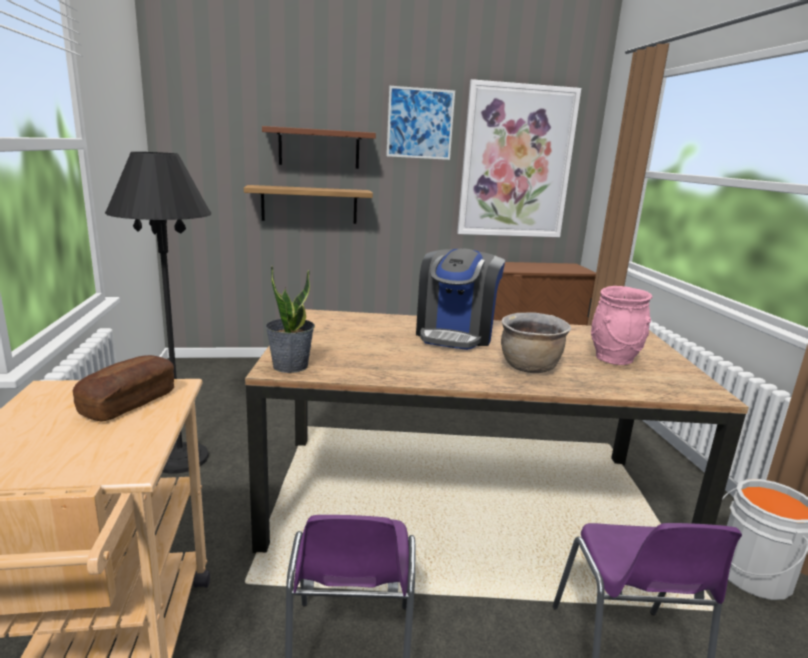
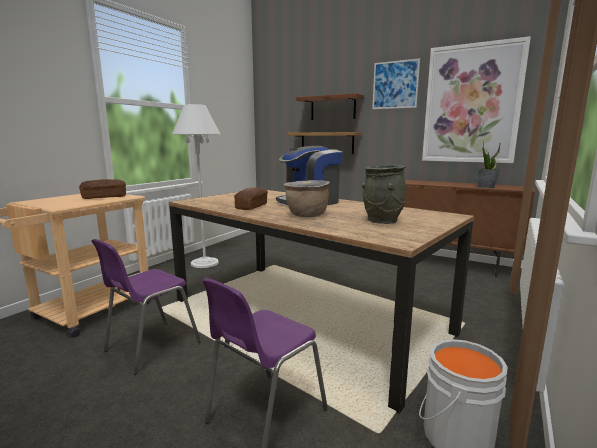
camera: 40 degrees right, 5 degrees down
(180, 458) = (204, 263): black floor lamp -> white floor lamp
(290, 366) = (195, 201): potted plant -> potted plant (485, 187)
(415, 362) = (251, 207): none -> bread
(613, 358) = (382, 220): pink vase -> grey vase

